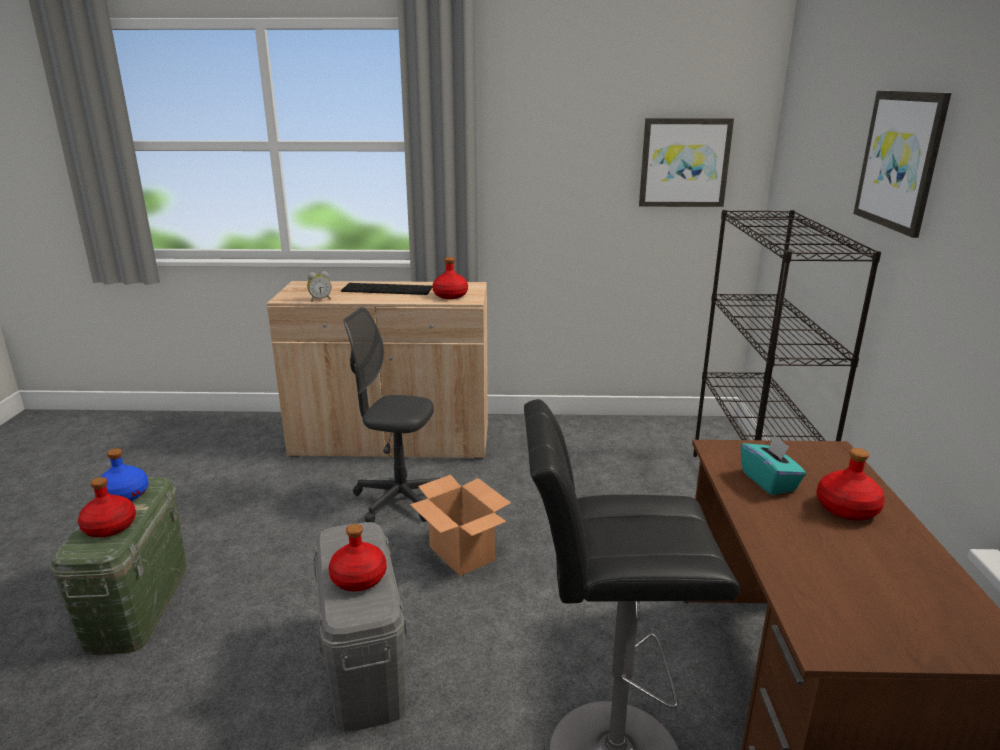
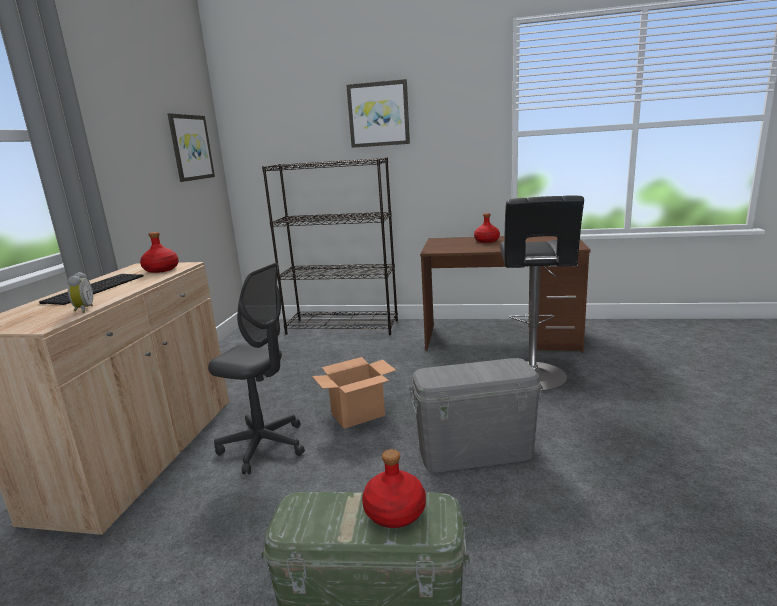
camera: 80 degrees left, 5 degrees down
(125, 495) = (319, 519): blue bottle -> none
(359, 578) = (484, 370): red bottle -> none
(399, 500) = (264, 446): grey office chair -> grey office chair turned 90 degrees counterclockwise
(769, 481) = (464, 246): turquoise tissue box -> none

